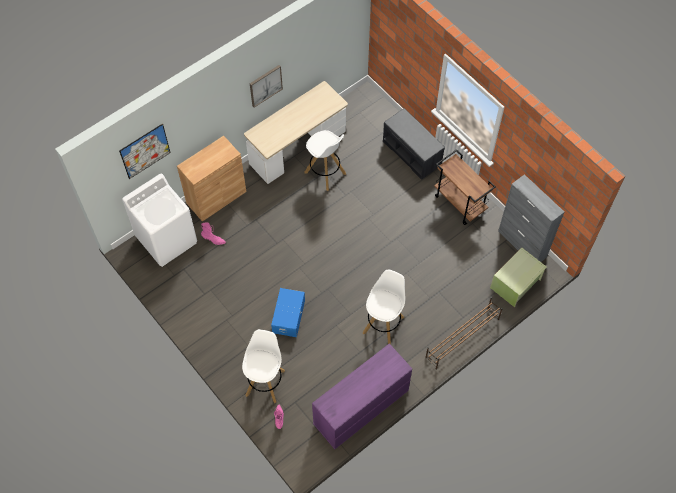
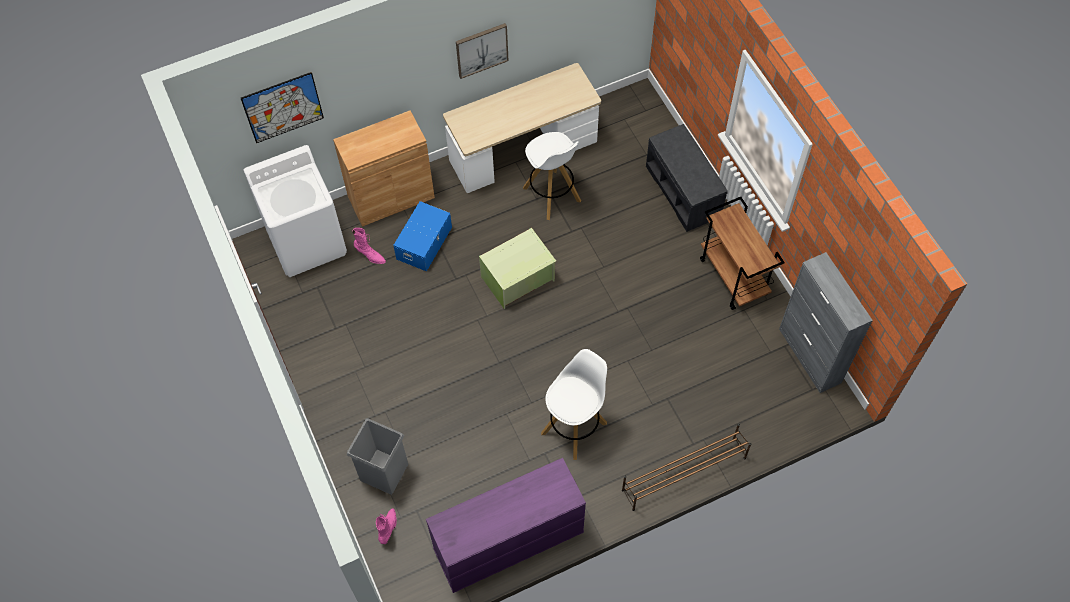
camera: 15 degrees right, 0 degrees up
(265, 382) = (384, 472): white stool -> grey trash can
(289, 316) = (444, 386): blue storage box -> blue storage box (425, 243)
(516, 284) = (785, 412): green storage box -> green storage box (518, 279)

